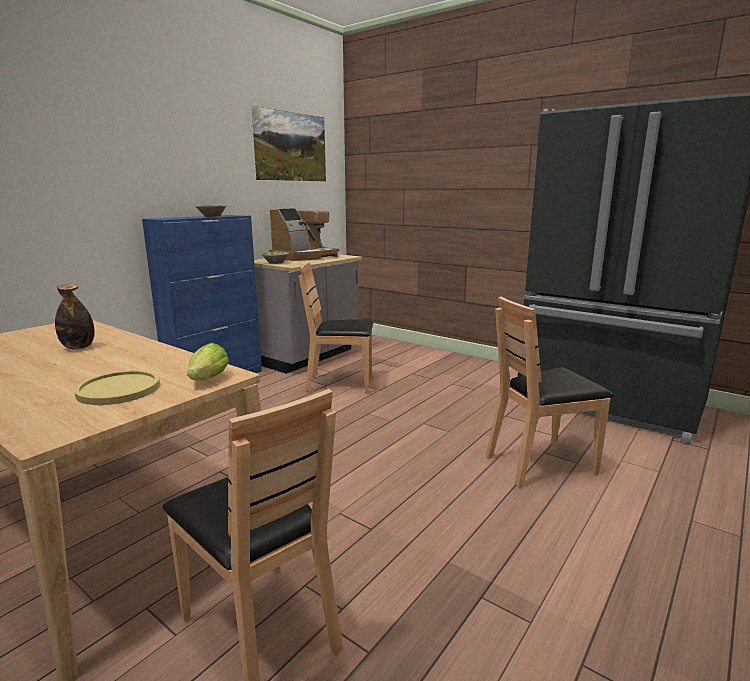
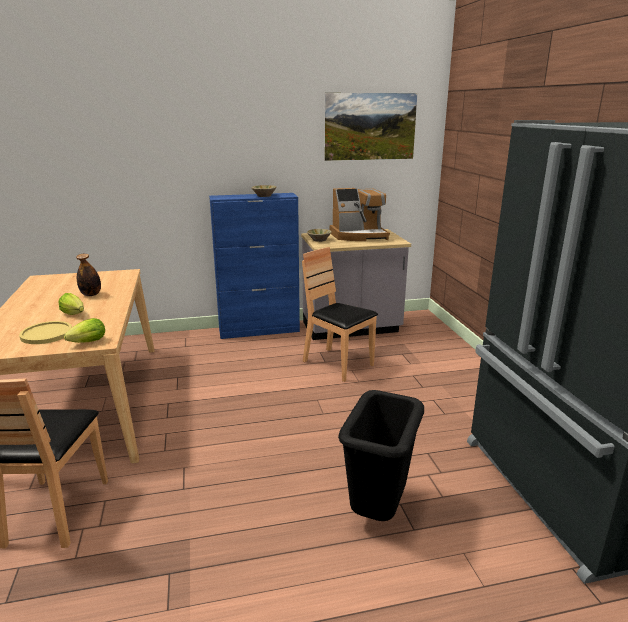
camera: 40 degrees right, 5 degrees up
(108, 366) = (74, 314): none -> lettuce
(540, 464) = (377, 511): brown chair -> black trash can

